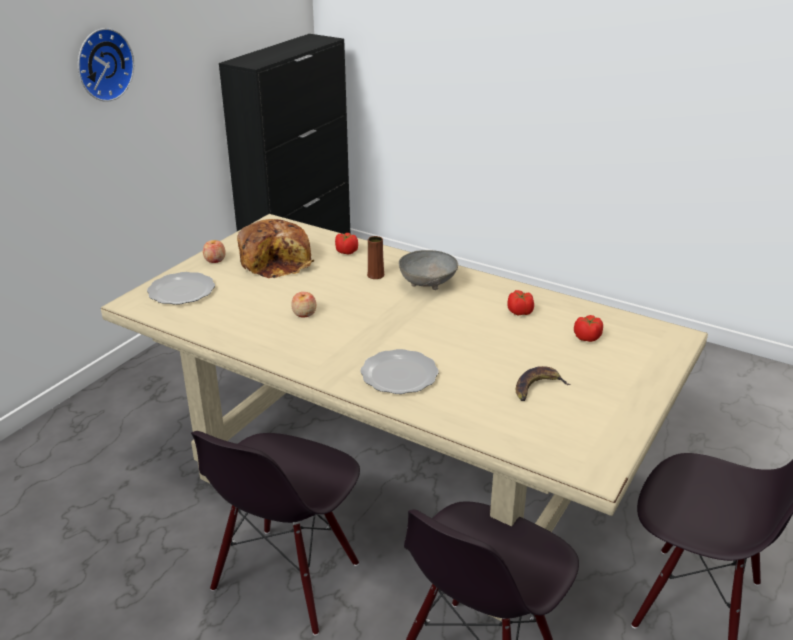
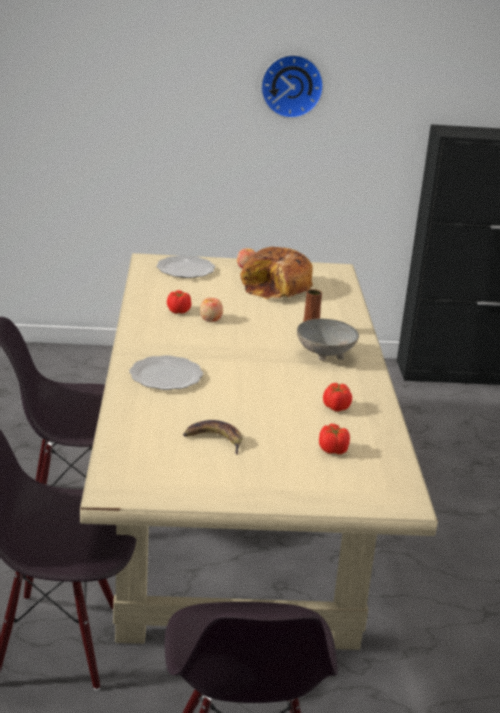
camera: 55 degrees right, 5 degrees down
(346, 251) = (333, 309): tomato -> tomato (178, 311)

